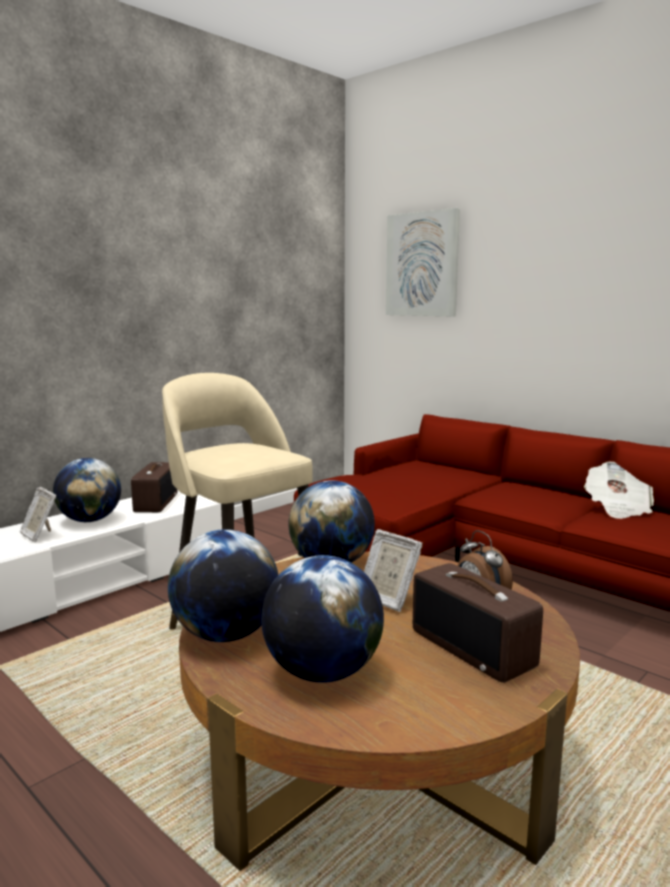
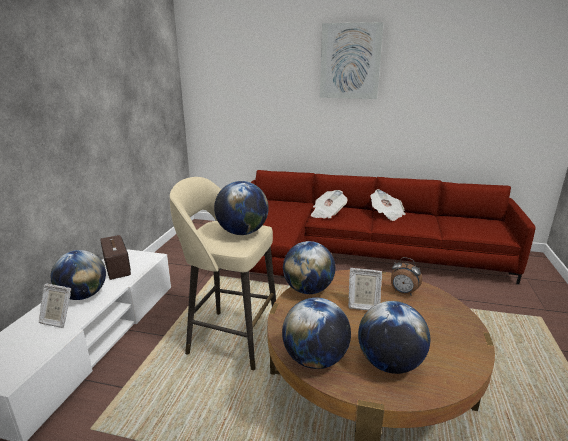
camera: 30 degrees left, 10 degrees up
(254, 455) = (242, 232): none -> globe
(422, 264) = (243, 73): picture -> picture (350, 61)
(474, 648) = (431, 322): radio -> none
(505, 491) = (327, 213): none -> newspaper

